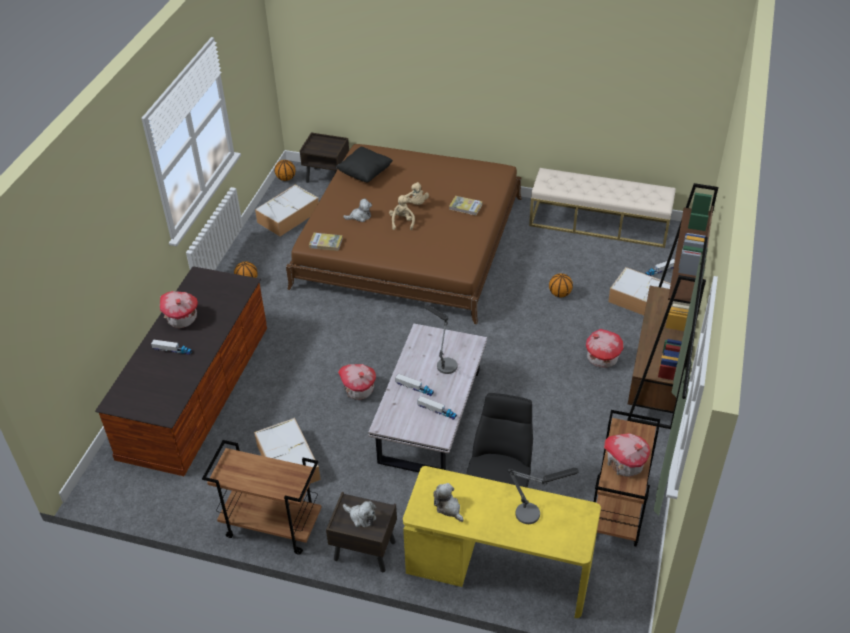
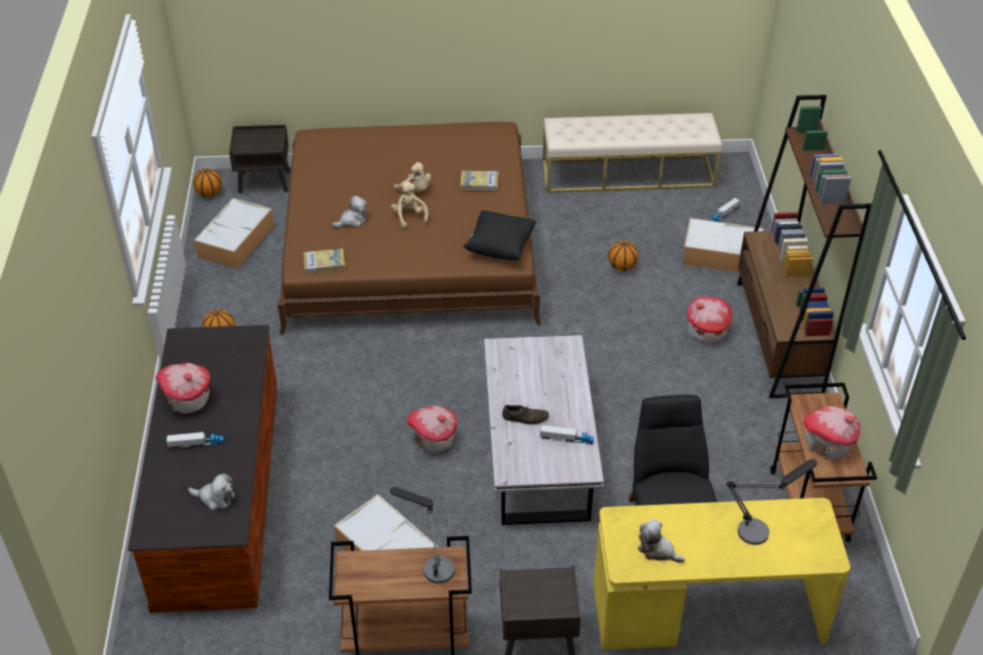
camera: 20 degrees left, 0 degrees up
(361, 517) = (539, 593): plush toy -> plush toy (215, 498)
(365, 174) = (331, 165): black pillow -> black pillow (500, 248)
(414, 388) = (525, 418): toy truck -> brown shoe
(443, 362) = (544, 378): table lamp -> table lamp (431, 565)

